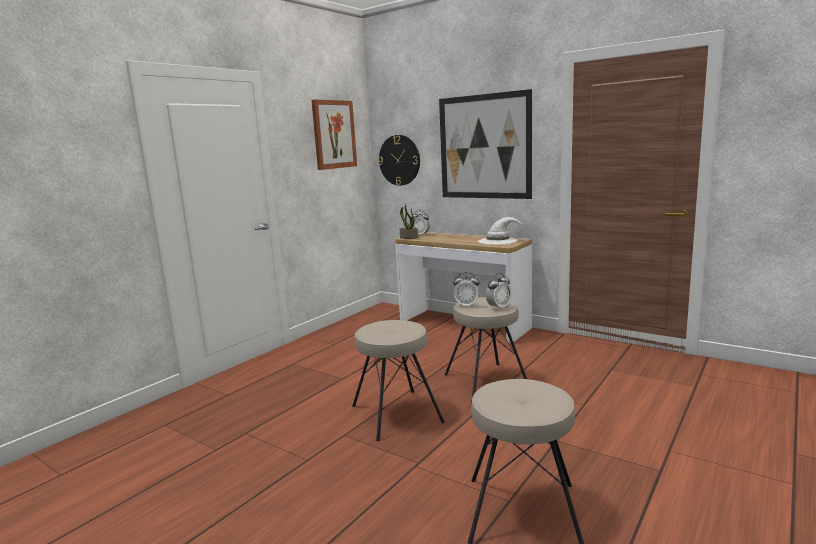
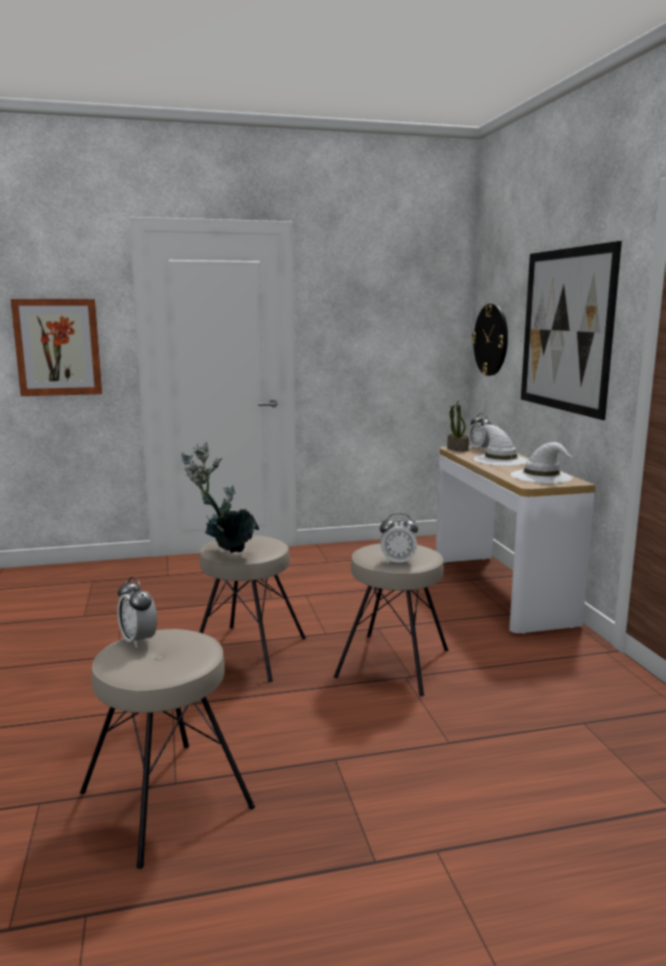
camera: 40 degrees right, 0 degrees up
(334, 134) = (403, 299): picture -> picture (58, 347)
(393, 337) = (224, 554): none -> potted plant
(450, 238) = (499, 460): none -> white hat
(467, 305) = (373, 548): alarm clock -> alarm clock (138, 640)

